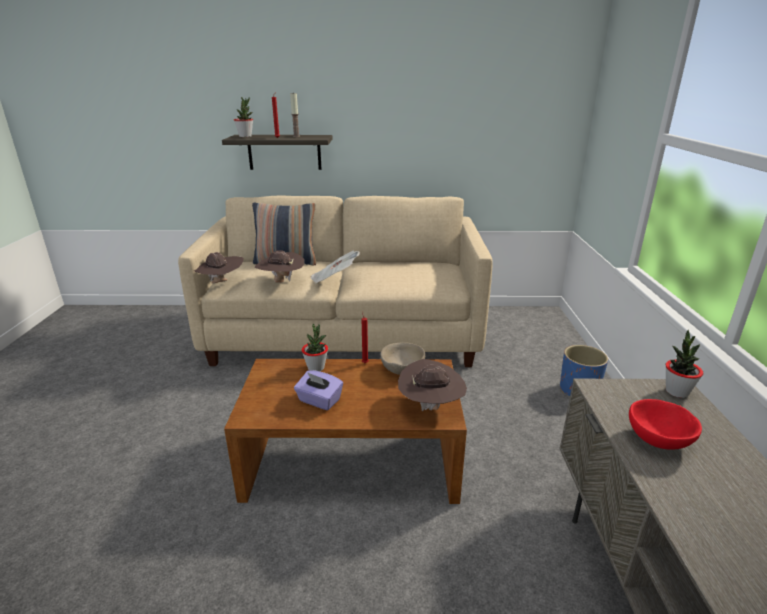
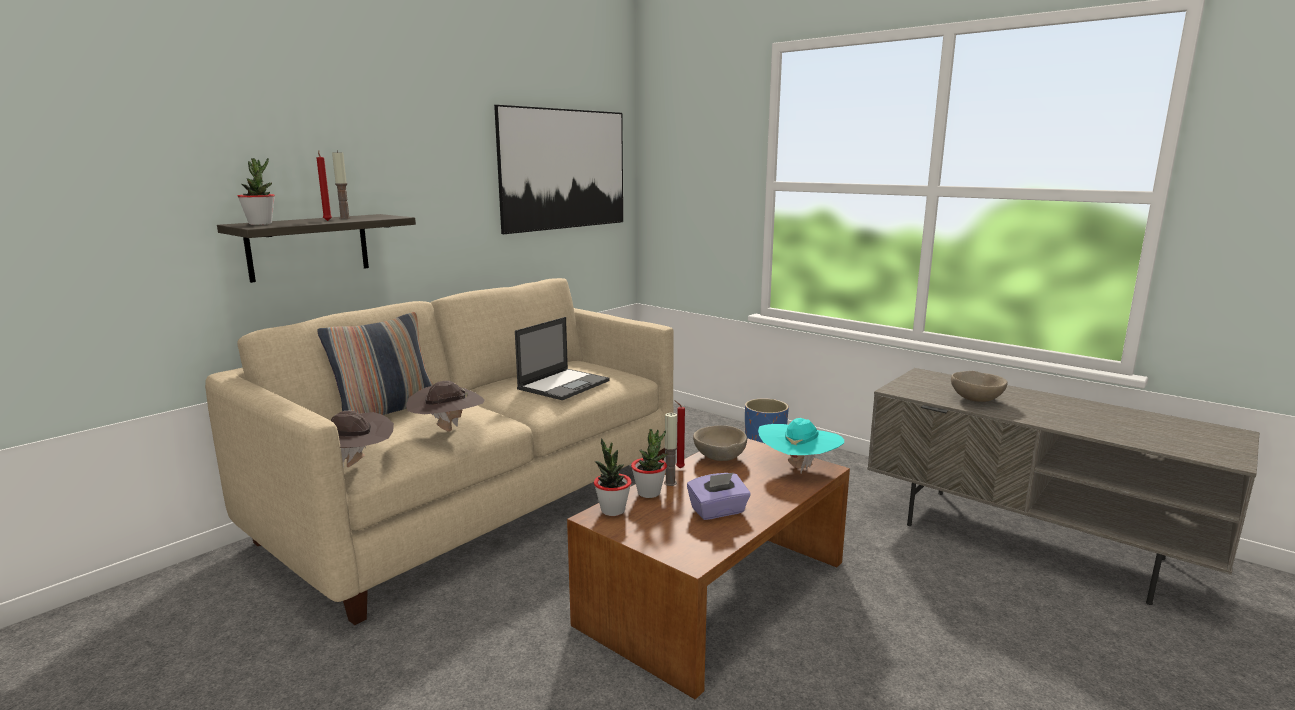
camera: 50 degrees left, 10 degrees down
(334, 279) = (505, 407): newspaper -> none
(339, 369) = (670, 483): none -> candle
(395, 277) = (564, 384): none -> laptop
(431, 406) = (798, 468): brown hat -> turquoise hat
(500, 107) = (564, 169): none -> picture
(658, 440) = (976, 400): red bowl -> beige bowl
(676, 392) = (926, 375): potted plant -> potted plant (612, 510)

